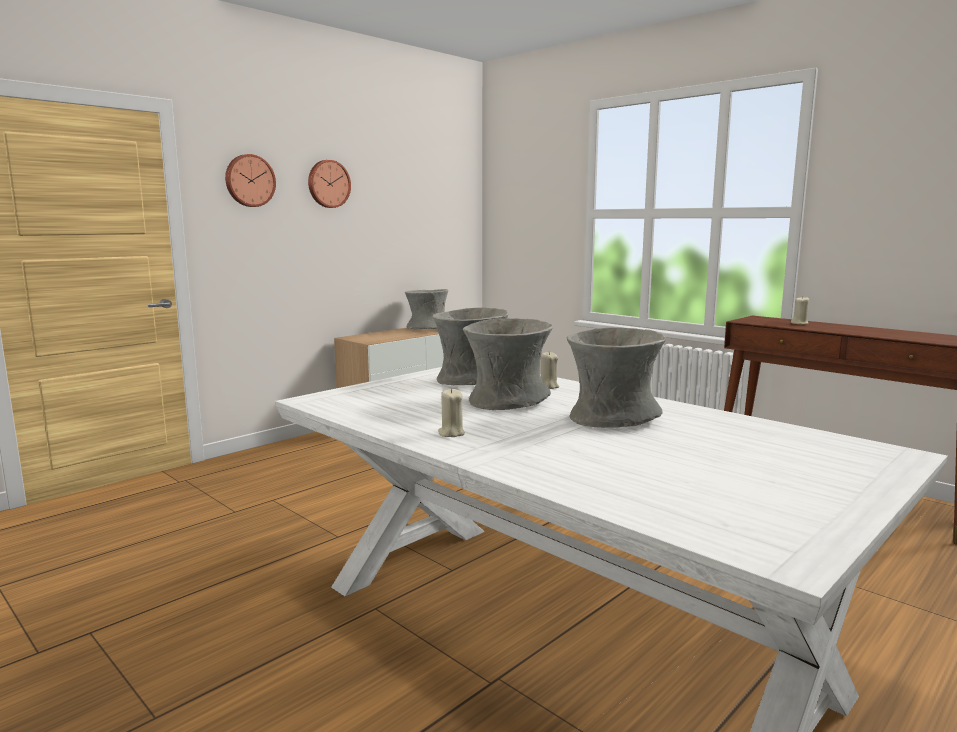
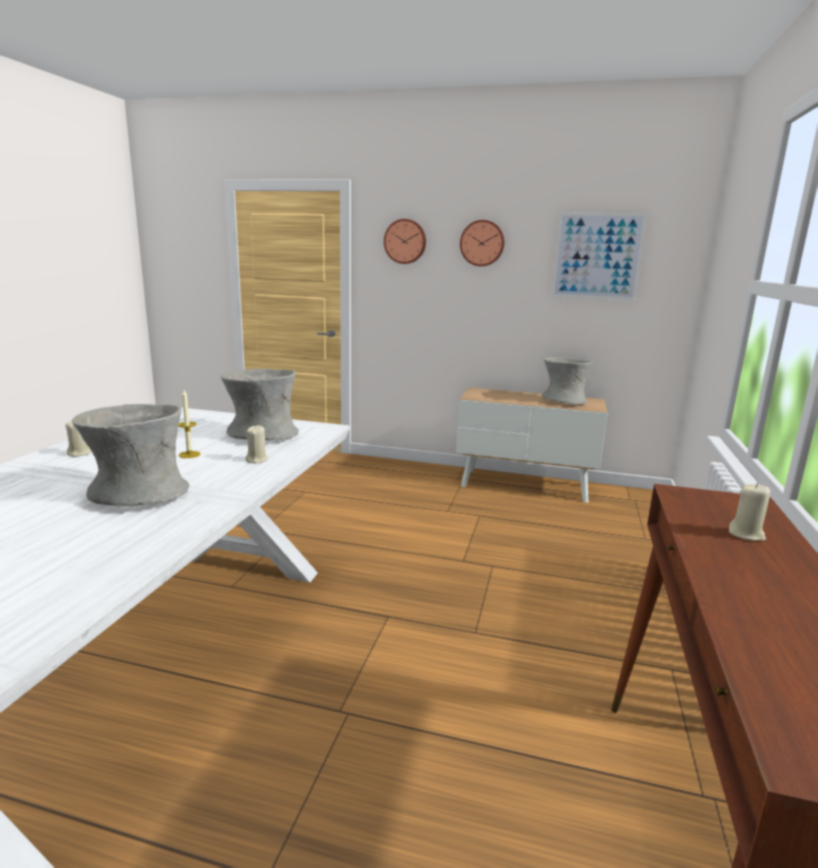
camera: 60 degrees right, 5 degrees up
(418, 197) = (597, 256): none -> picture
(507, 401) = (189, 454): grey vase -> candle

